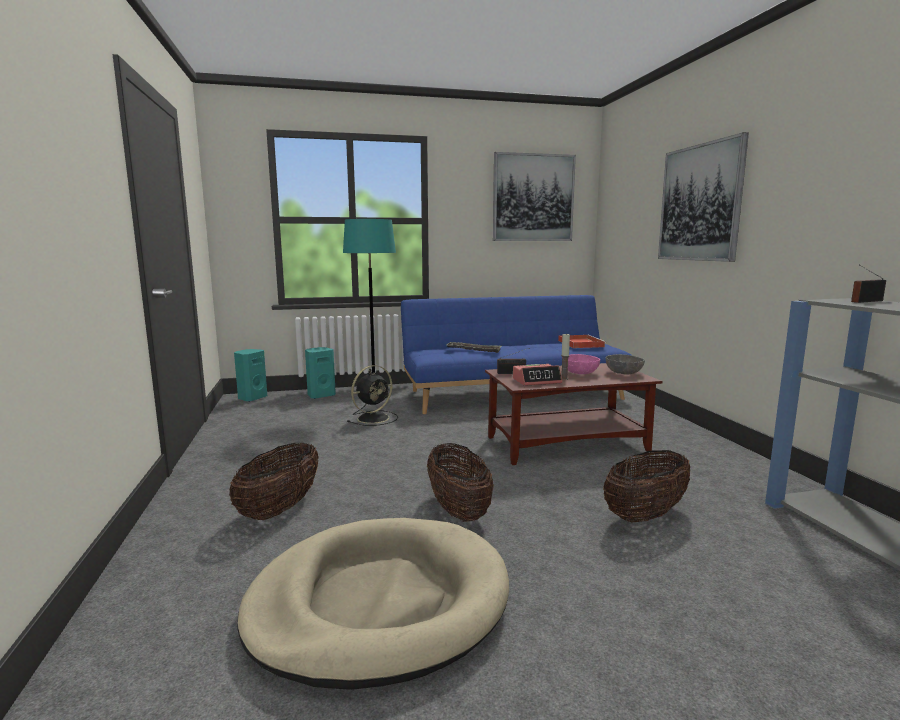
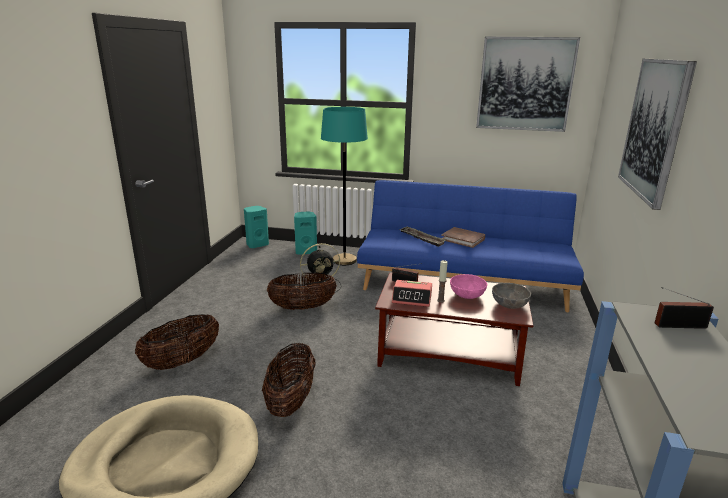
camera: 25 degrees right, 10 degrees up
(511, 346) = (463, 239): none -> brown book
(580, 343) = (537, 246): red tray -> none
(645, 515) = (430, 456): basket -> basket (302, 307)

